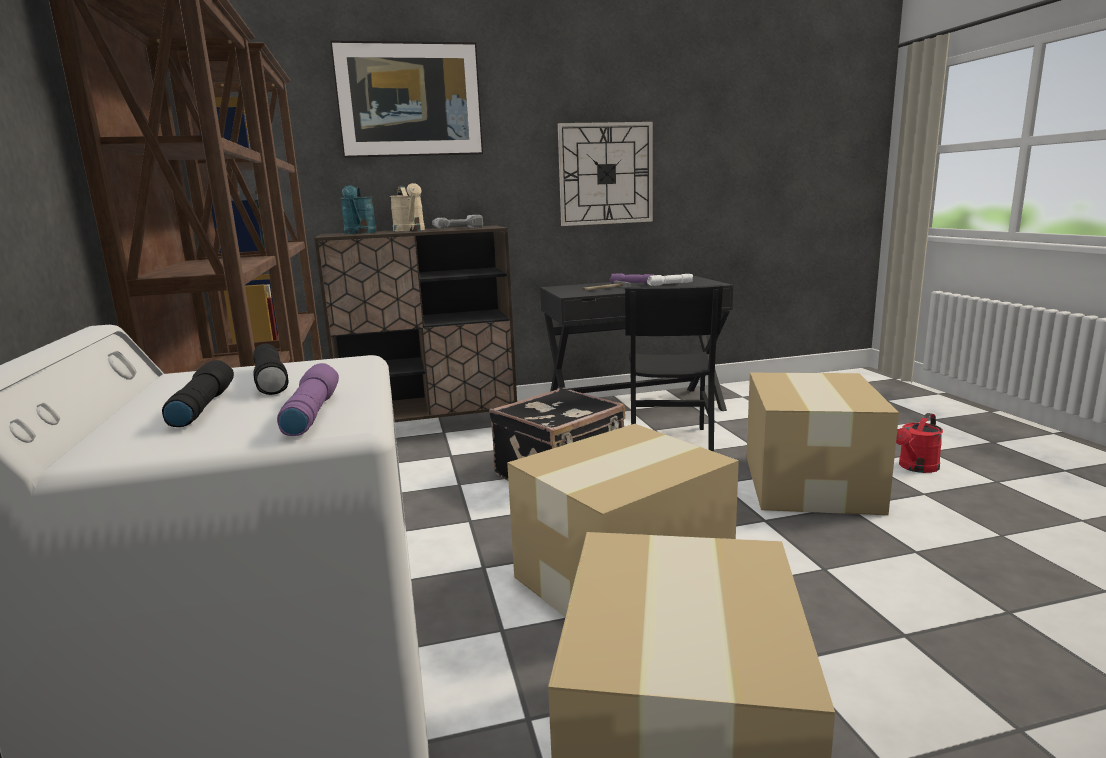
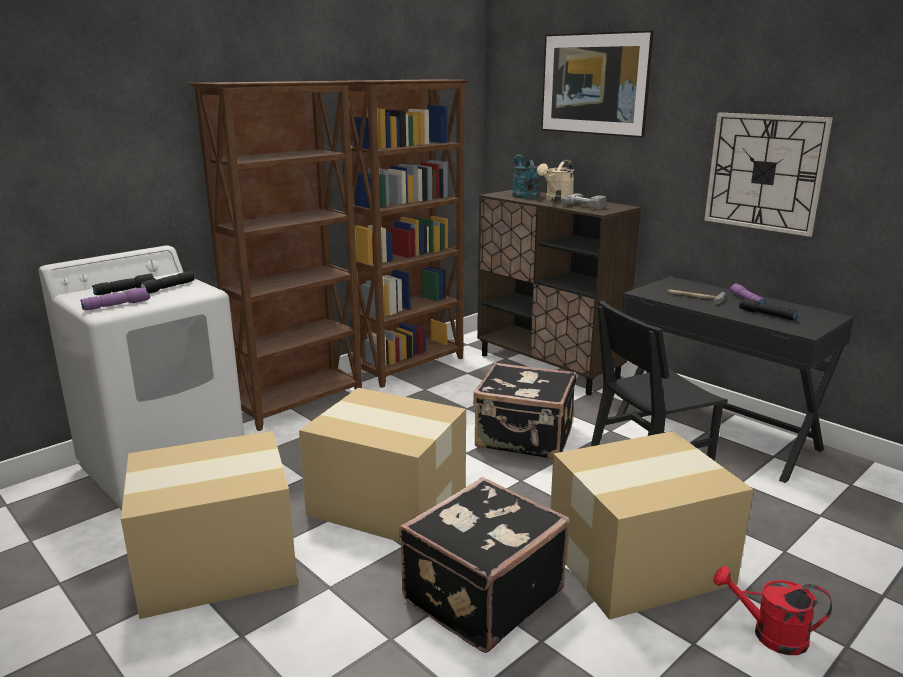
camera: 60 degrees right, 5 degrees up
(360, 233) = (523, 195): turquoise watering can -> turquoise watering can turned 120 degrees clockwise
(670, 284) = (766, 315): white flashlight -> black flashlight
(836, 563) = (480, 594): none -> black suitcase

